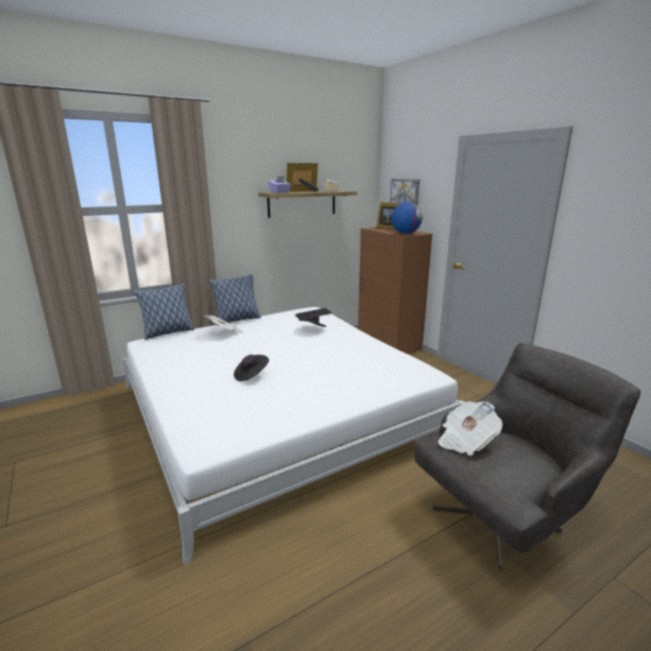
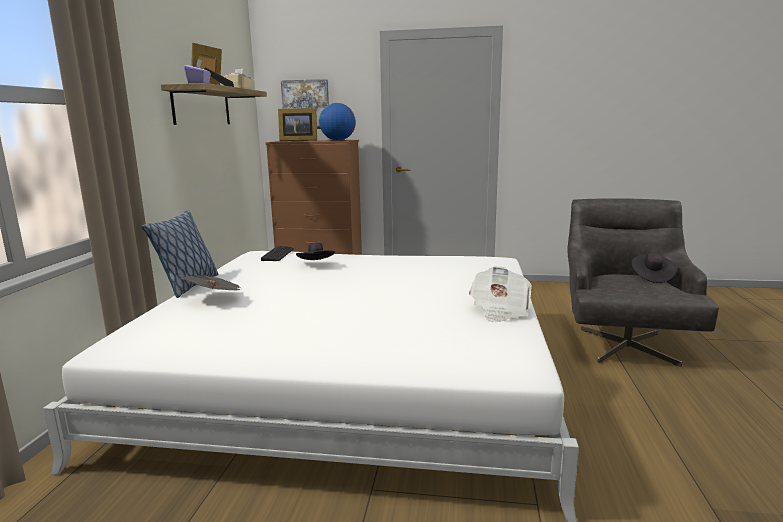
camera: 50 degrees left, 5 degrees down
(167, 333) = (116, 329): pillow -> none
(251, 375) = (379, 312): black hat -> black hat (651, 277)
(466, 440) = (606, 283): newspaper -> newspaper (499, 310)

